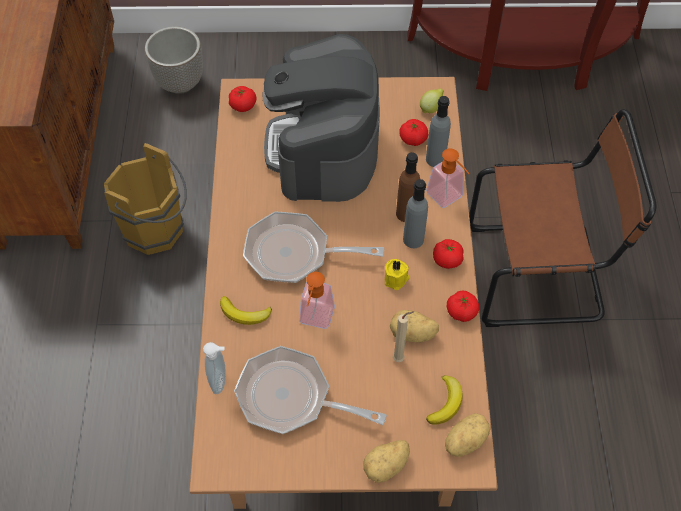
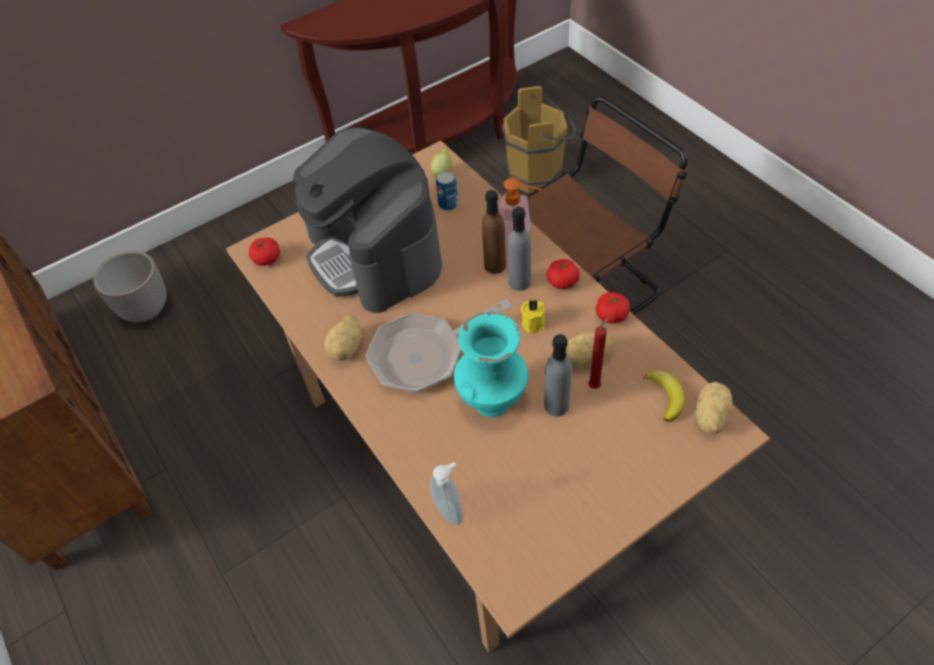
camera: 30 degrees left, 5 degrees down
(158, 232) = (222, 451): brown bucket -> brown bucket (539, 175)
(244, 313) = (422, 435): banana -> none
(291, 397) = (530, 480): frying pan -> none
(315, 320) = (493, 400): soap dispenser -> turquoise vase
(386, 466) = (666, 483): potato -> potato (347, 348)
(400, 359) = (595, 385): beige candle -> red candle
(413, 139) = (448, 204): tomato -> can
(435, 159) = (481, 210): grey bottle -> grey bottle (556, 405)

